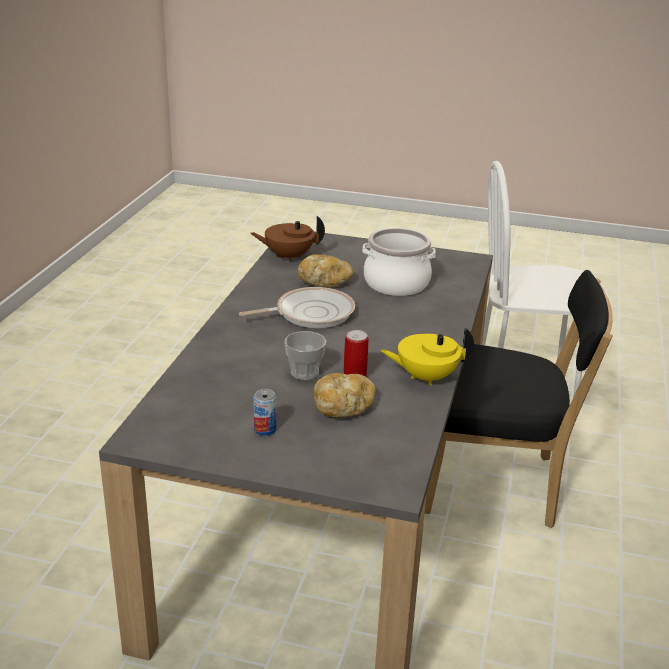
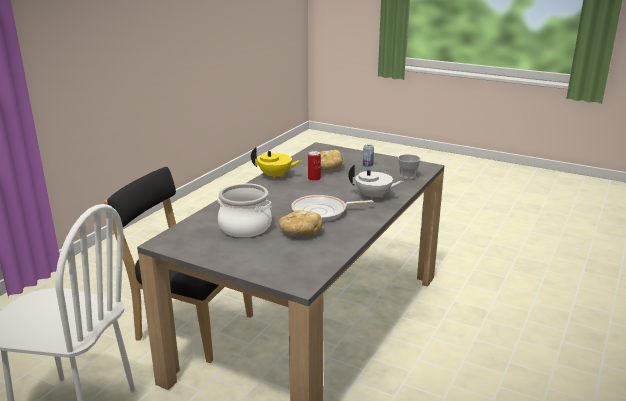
camera: 165 degrees left, 5 degrees down
(241, 348) = (374, 196): none -> white teapot
(288, 256) = (319, 260): brown teapot -> none
(304, 372) = (340, 183): cup -> cup (407, 177)

